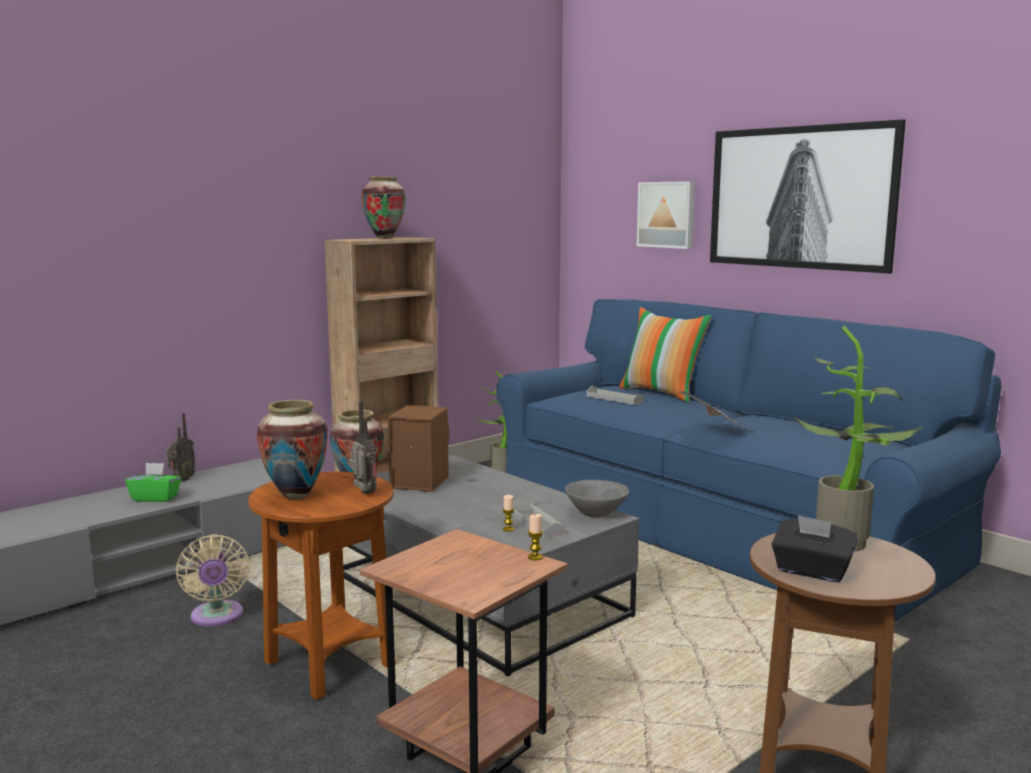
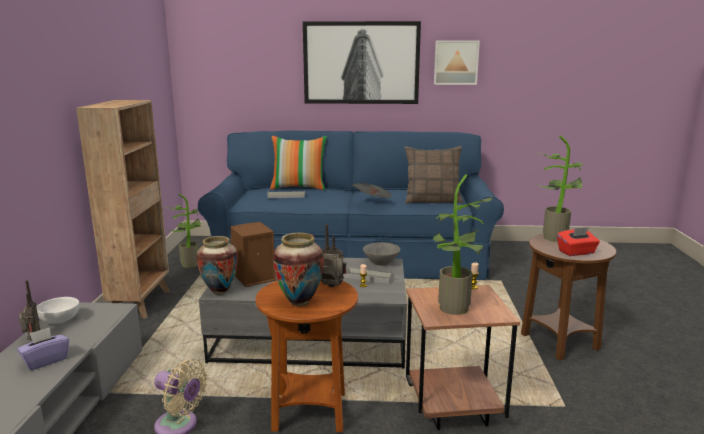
camera: 45 degrees left, 5 degrees up
(155, 498) = (45, 361): green tissue box -> purple tissue box
(226, 471) = (59, 321): none -> white bowl
(384, 238) = (116, 102): vase -> none
(438, 569) = (456, 310): none -> potted plant
(667, 214) = (267, 74): picture -> picture (455, 62)
(812, 571) = (576, 252): black tissue box -> red tissue box
(819, 449) = (432, 201): none -> pillow

